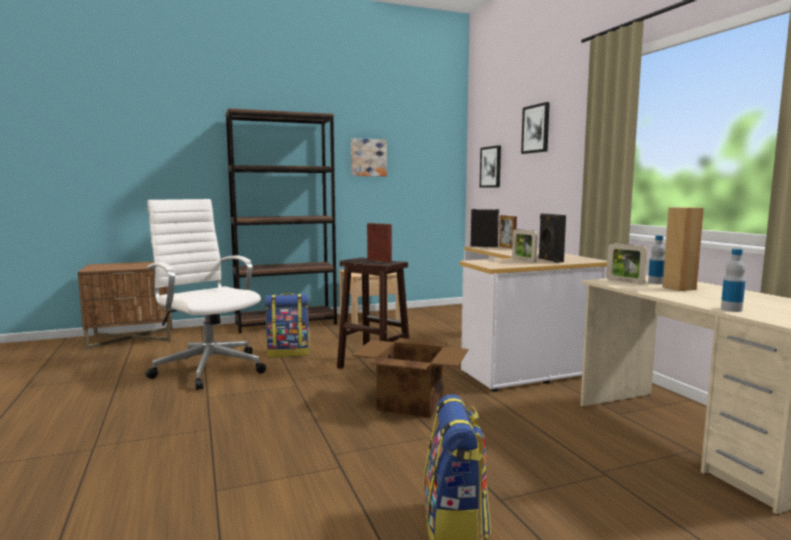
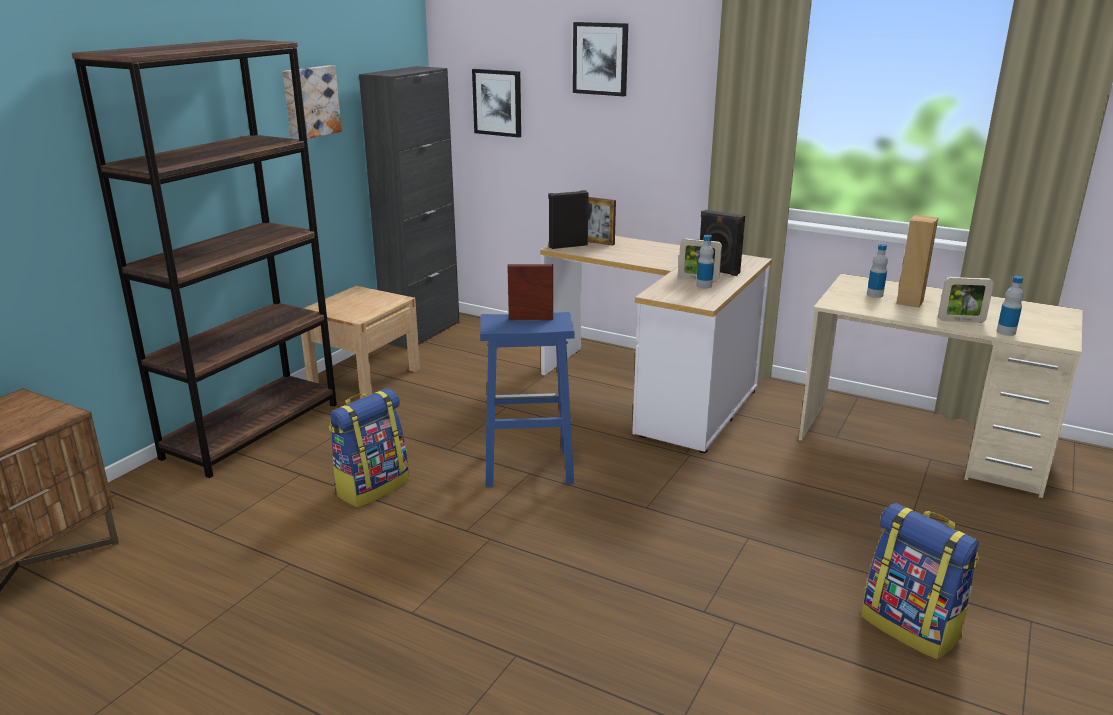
camera: 40 degrees left, 15 degrees up
(209, 368) = (306, 565): white office chair -> none
(373, 367) = (526, 468): brown stool -> blue stool
(410, 403) = (656, 505): cardboard box -> none
(432, 309) = (421, 332): none -> black cabinet
(519, 262) = (704, 285): none -> bottle
(625, 282) = (851, 300): picture frame -> picture frame (961, 321)

